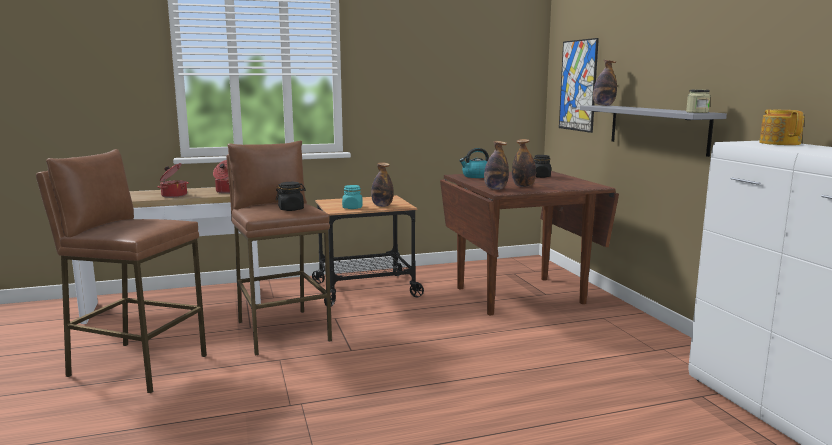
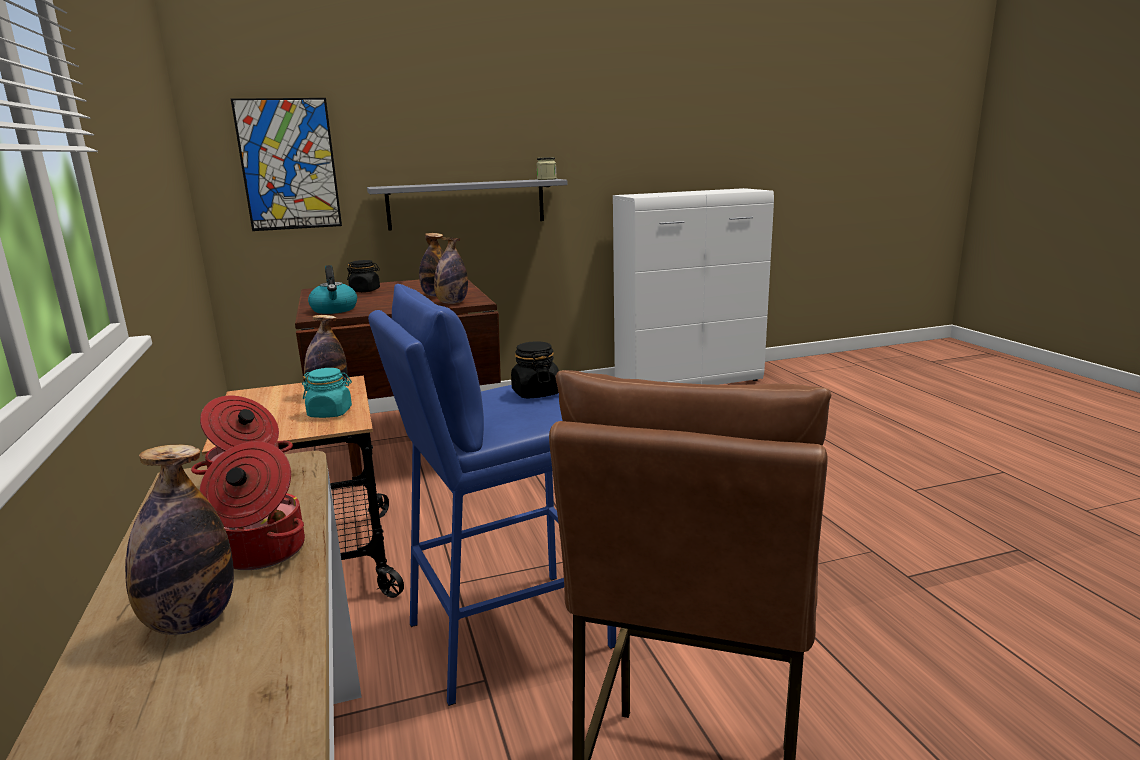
camera: 90 degrees left, 5 degrees up
(282, 331) = (507, 633): brown stool -> blue stool
(603, 105) = (387, 186): bottle -> bottle (190, 621)
(779, 143) = (643, 194): teapot -> none

